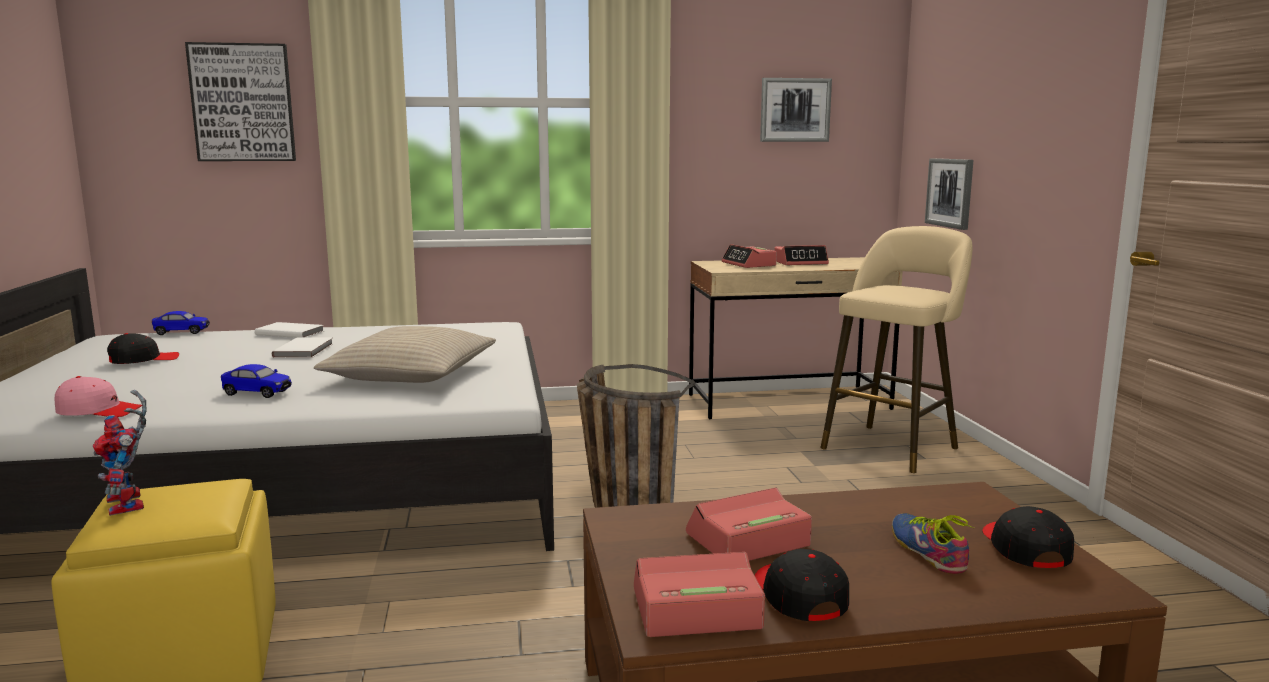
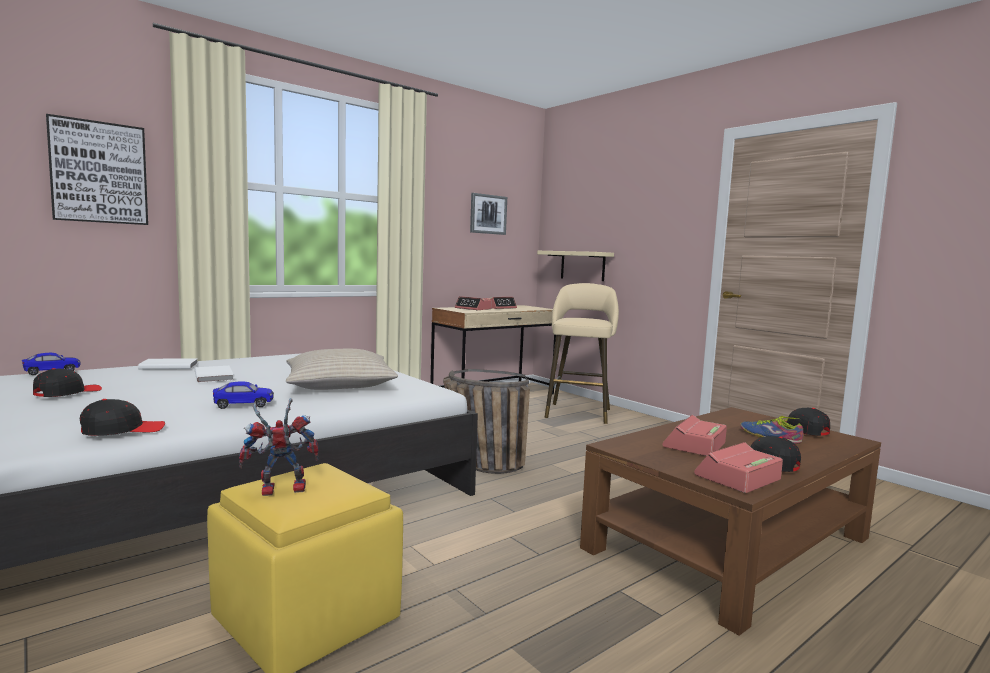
camera: 30 degrees left, 5 degrees down
(99, 411) = (123, 430): pink cap -> black cap
(130, 505) = (279, 491): toy robot -> toy robot turned 135 degrees clockwise
(950, 192) = (582, 265): picture -> beige shelf

